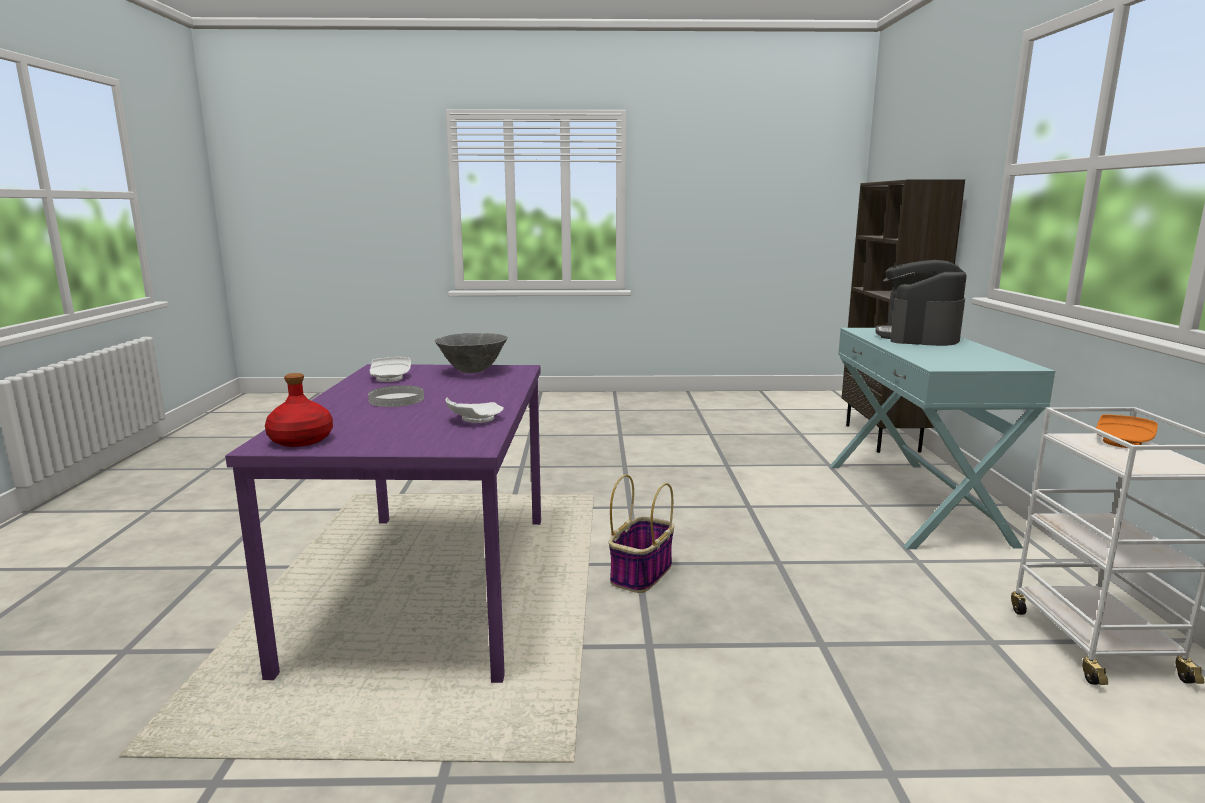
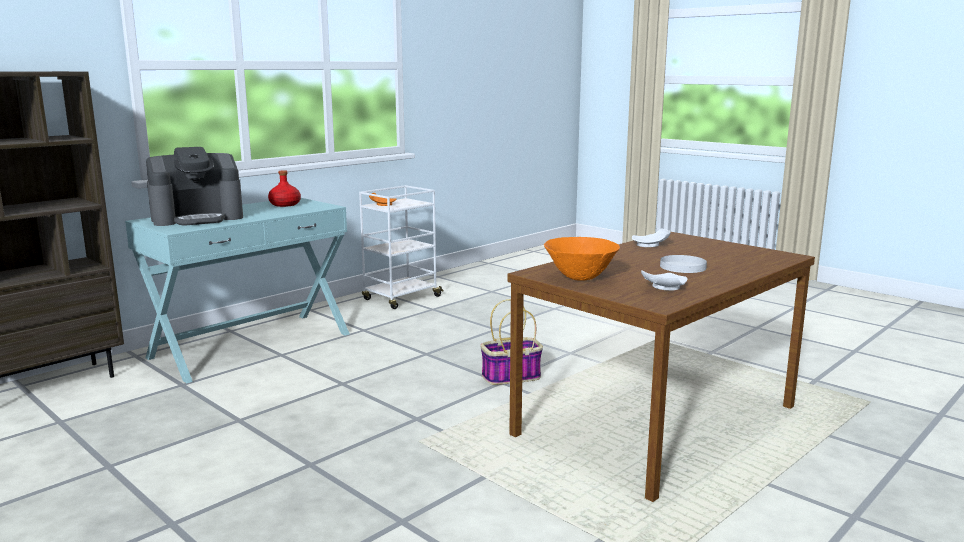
camera: 135 degrees left, 0 degrees up
(301, 440) = (767, 254): red bottle -> red bottle (285, 204)
(431, 587) = (656, 420): purple dining table -> brown dining table
(472, 371) = (581, 278): grey bowl -> orange bowl

